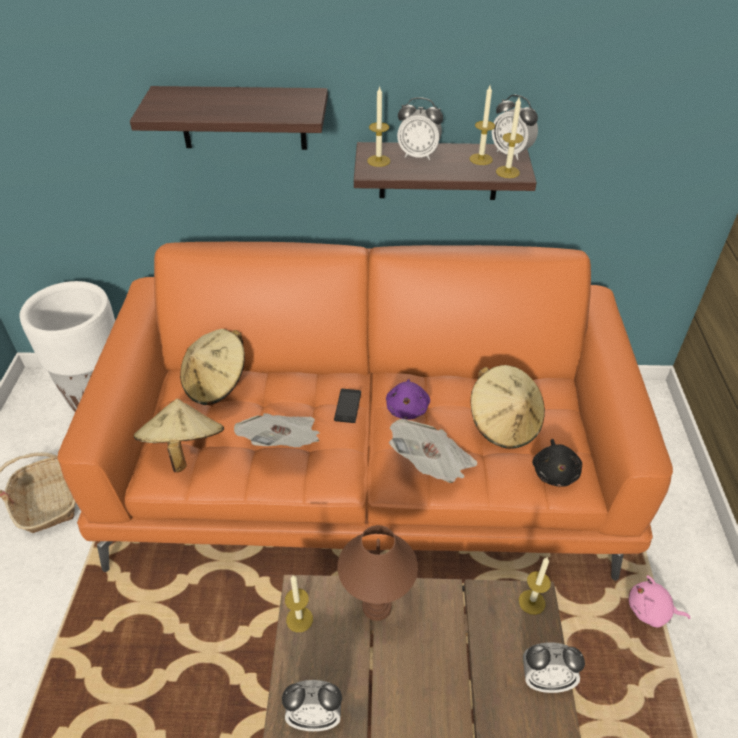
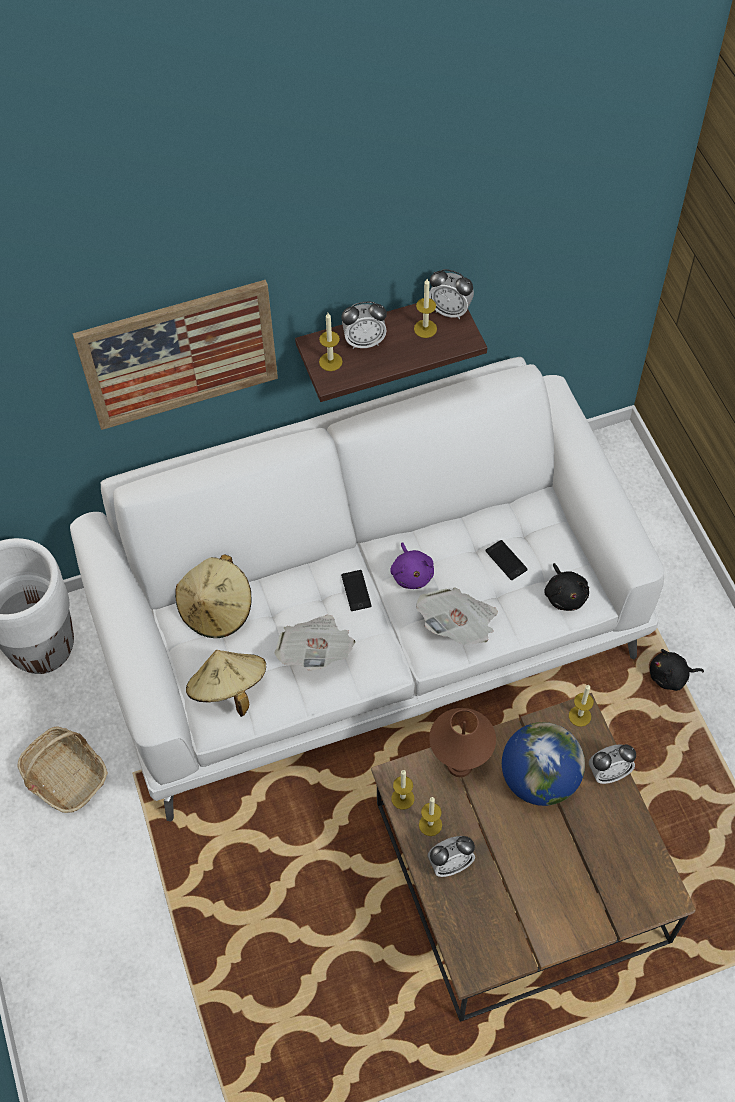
camera: 20 degrees left, 15 degrees up
(243, 118) = (179, 354): shelf -> picture
(368, 467) = (369, 625): orange sofa -> white sofa
(460, 655) = (539, 779): none -> globe
(504, 423) = (506, 560): beige hat -> phone
(507, 172) = (456, 341): candle -> candle (430, 824)
(651, 611) = (670, 676): pink plush toy -> black plush toy

